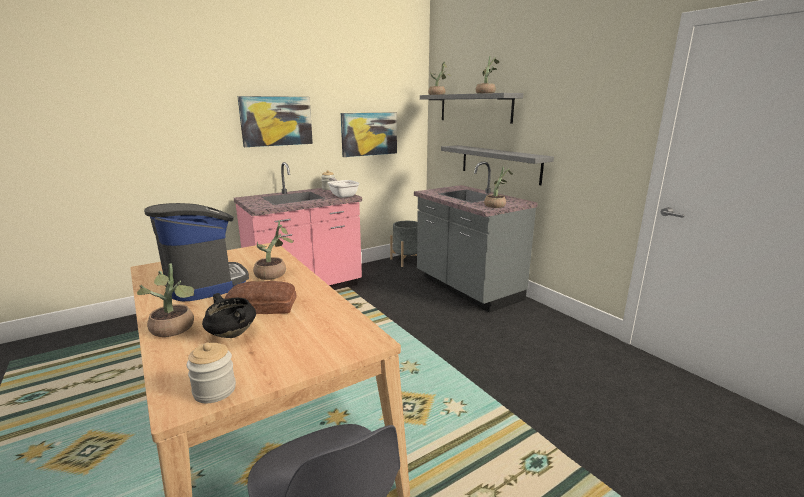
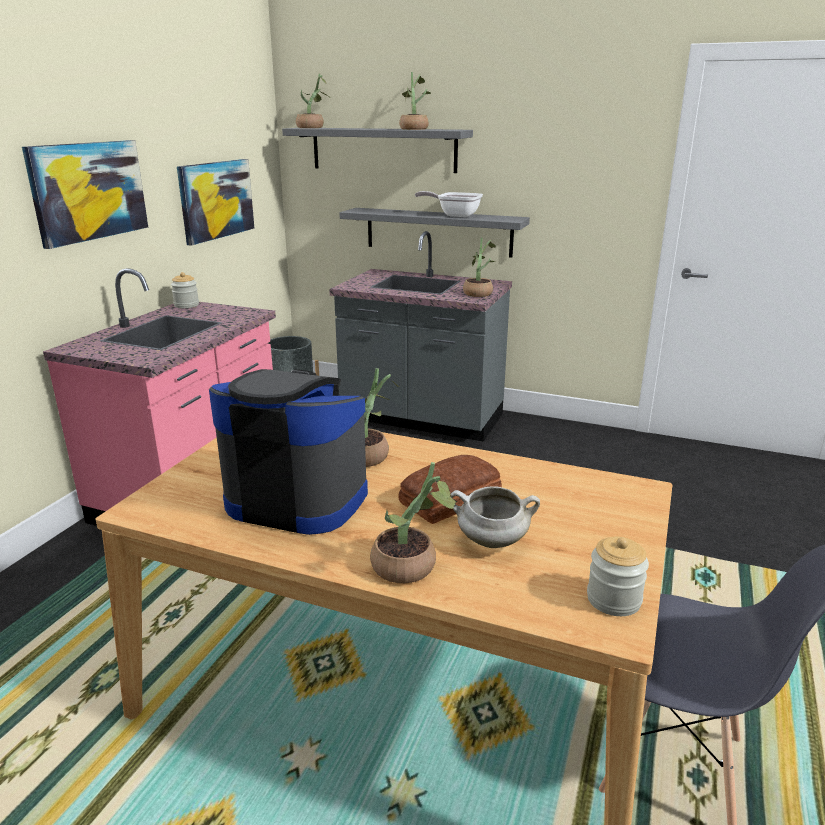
camera: 35 degrees left, 5 degrees up
(231, 334) = (491, 542): black cooking pot -> white cooking pot
(342, 195) = (239, 313): frying pan -> frying pan (455, 215)

